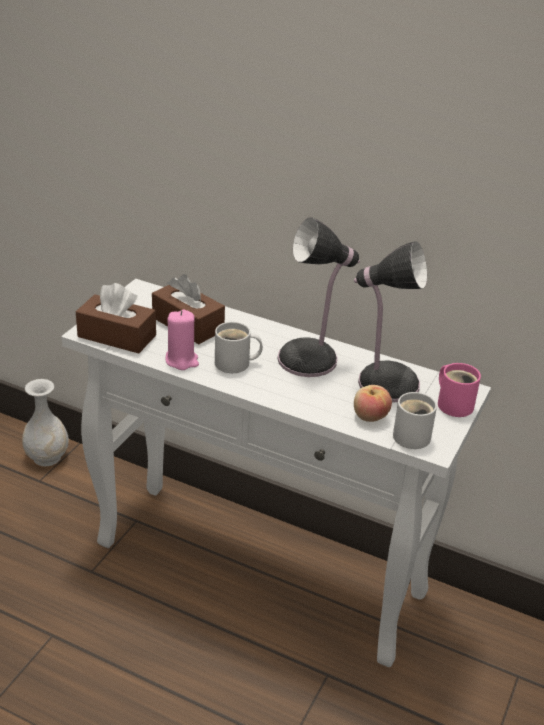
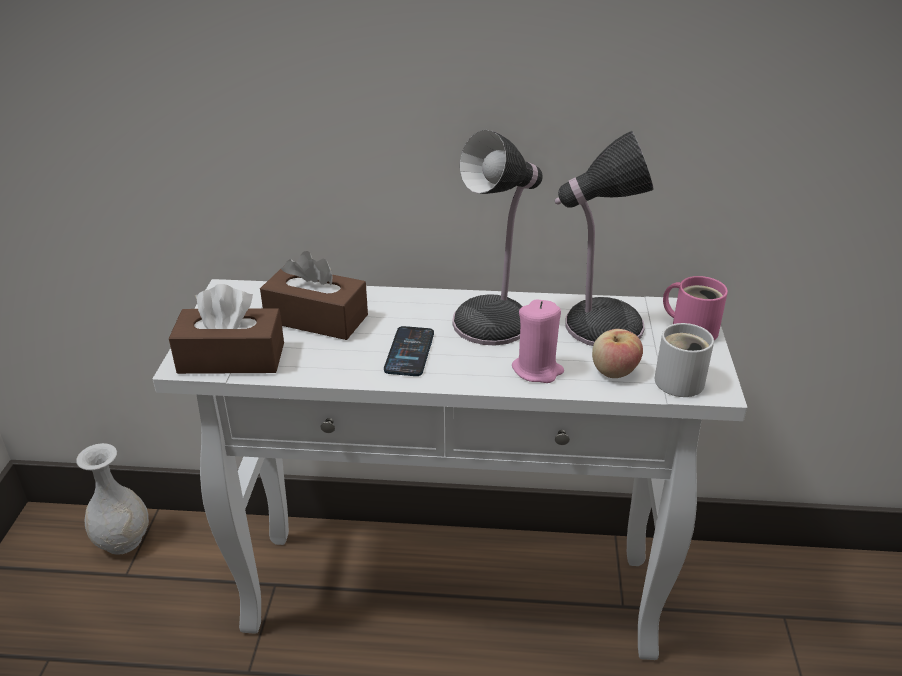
camera: 20 degrees left, 0 degrees up
(182, 360) = (338, 366): pink candle -> pink candle (537, 370)
(235, 364) = (409, 352): white mug -> phone

